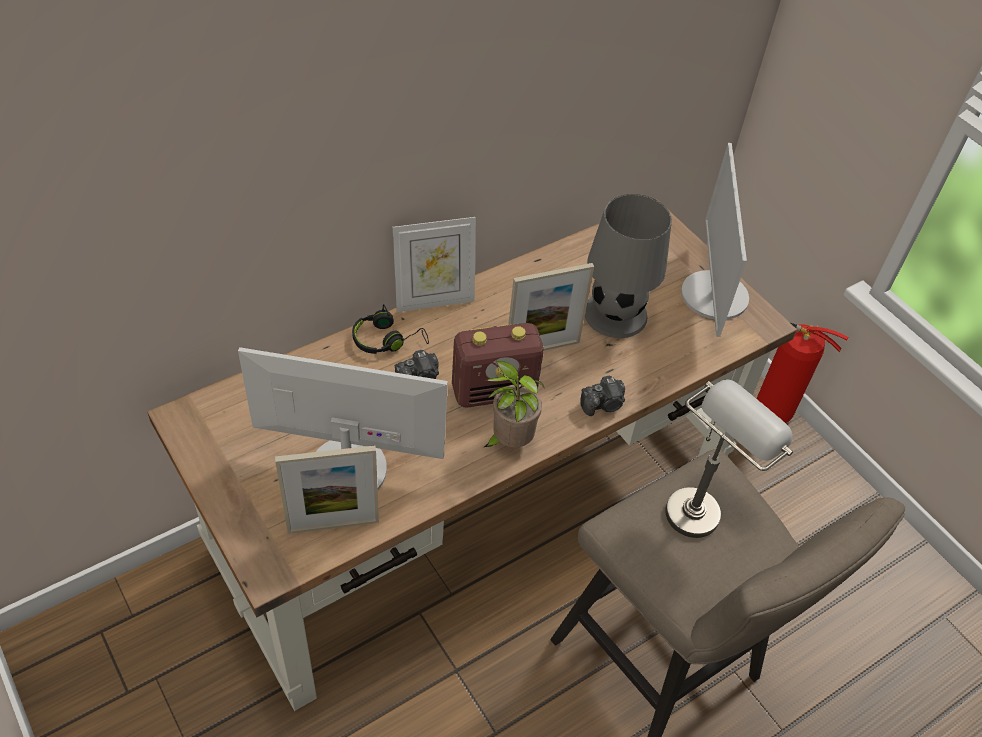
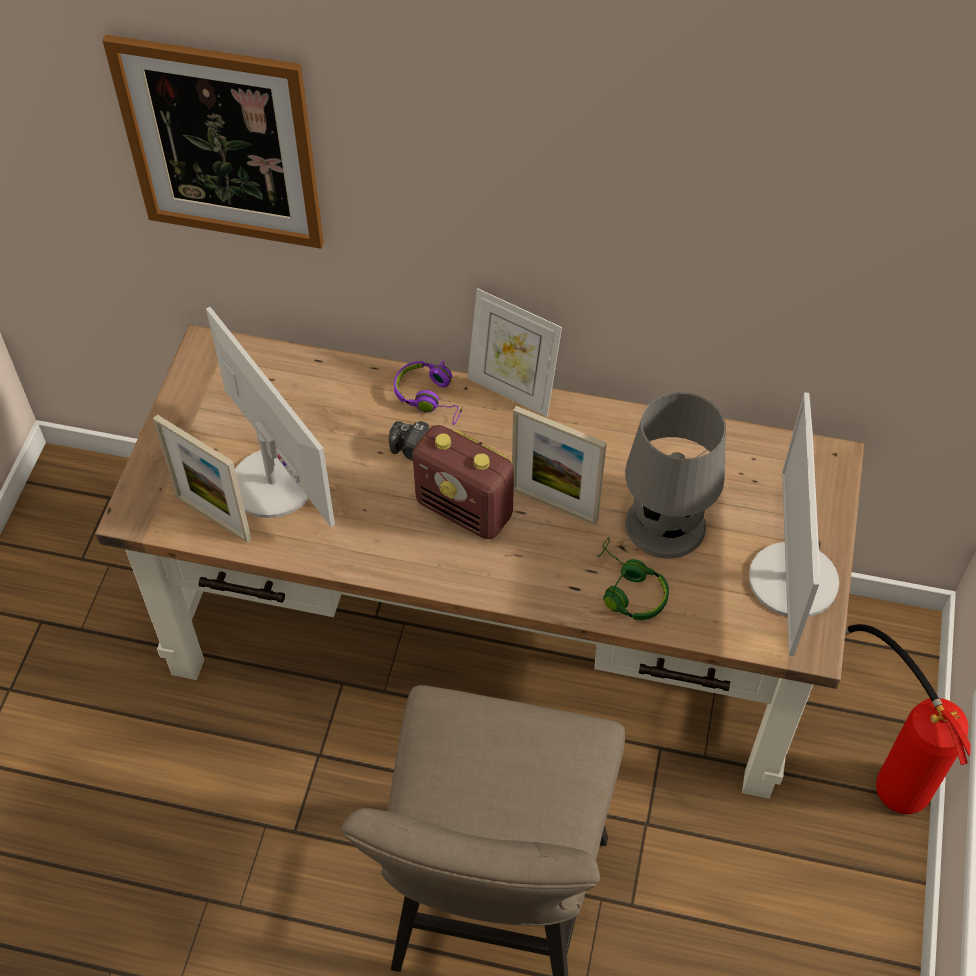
camera: 50 degrees right, 5 degrees up
(162, 204) = (220, 144): none -> picture
(387, 339) = (430, 397): black headphones -> purple headphones
(509, 441) = (424, 561): potted plant -> none
(603, 404) = (545, 596): camera -> none
(641, 365) = (628, 589): none -> green headphones
(703, 502) = (529, 752): grey table lamp -> none
(713, 296) = (791, 580): monitor -> monitor turned 45 degrees counterclockwise

